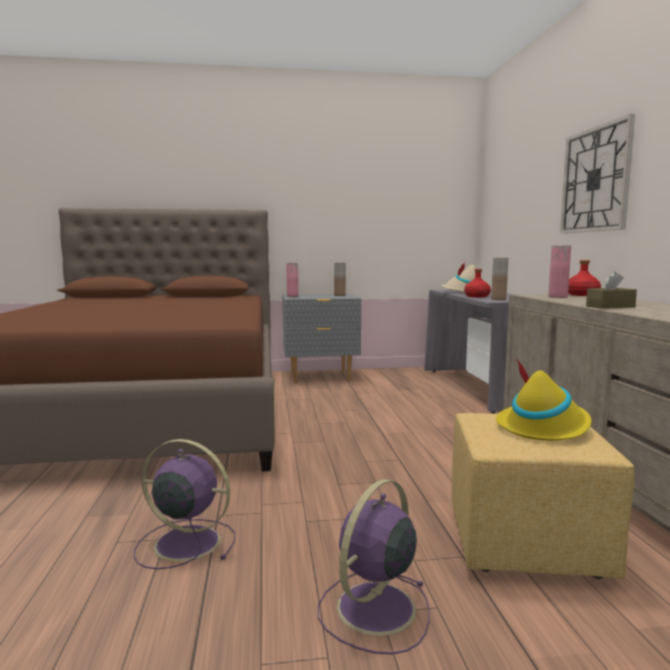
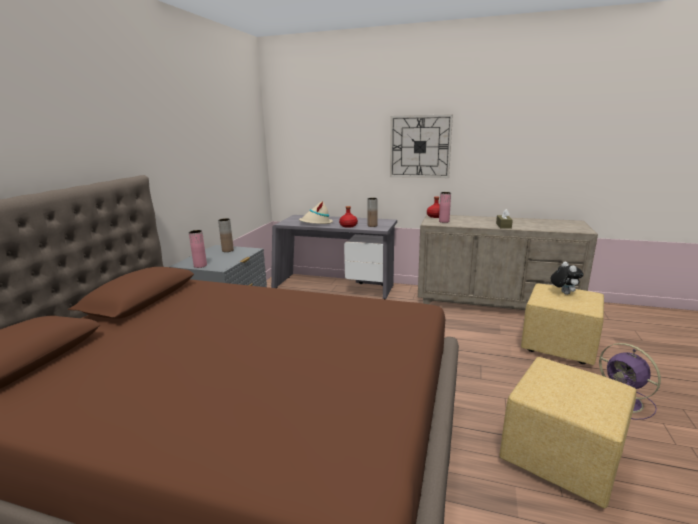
camera: 65 degrees left, 10 degrees up
(184, 543) = (562, 458): purple fan -> yellow ottoman
(543, 427) = (563, 293): yellow hat -> plush toy

